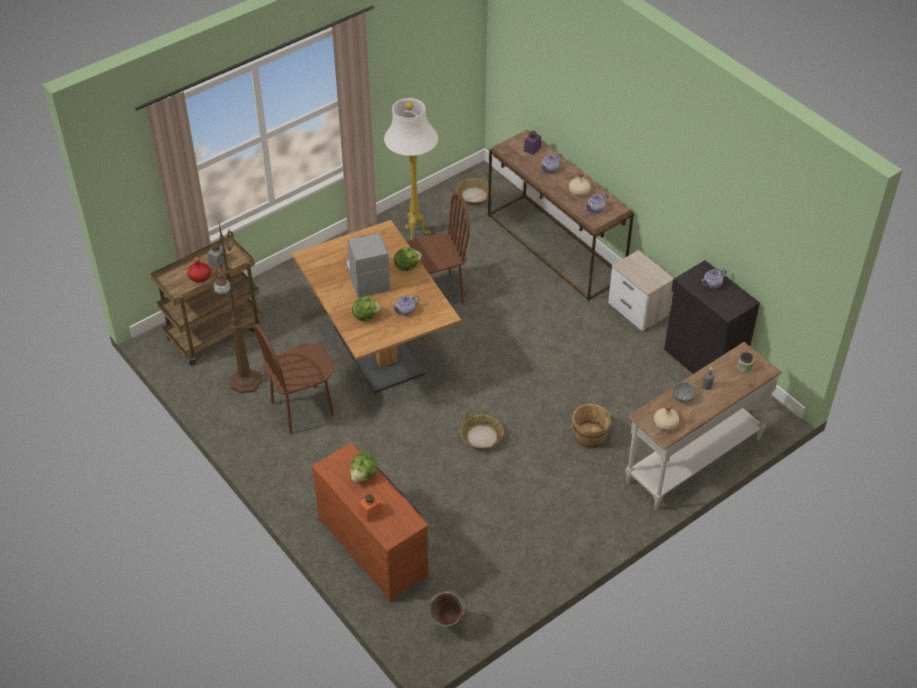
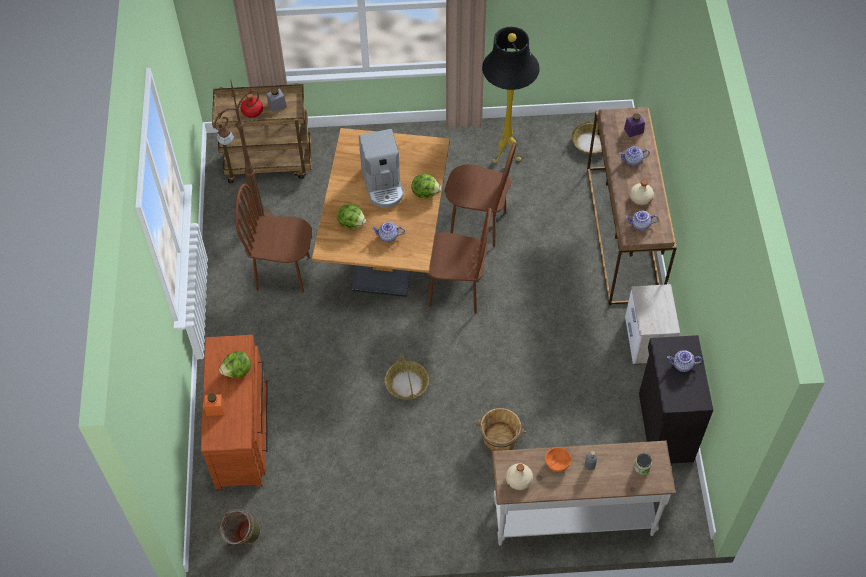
camera: 35 degrees right, 10 degrees up
(367, 277) = (383, 184): coffee machine -> coffee machine turned 150 degrees clockwise
(414, 235) = (505, 155): white floor lamp -> black floor lamp
(461, 350) = (455, 291): none -> brown chair
(683, 397) = (557, 463): grey bowl -> orange bowl

